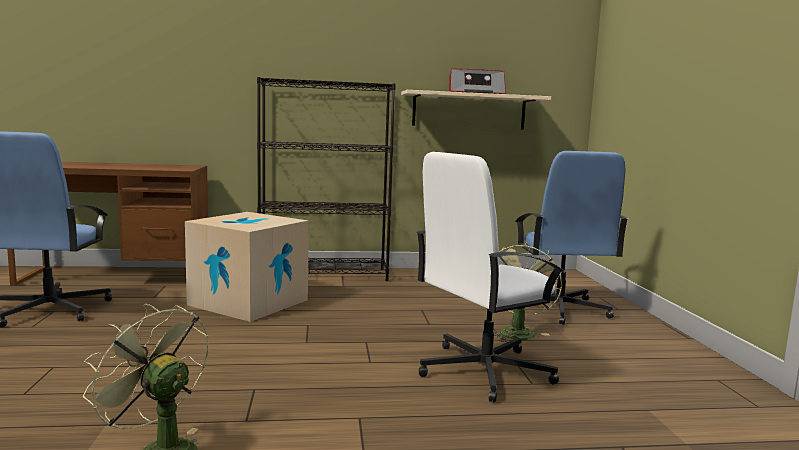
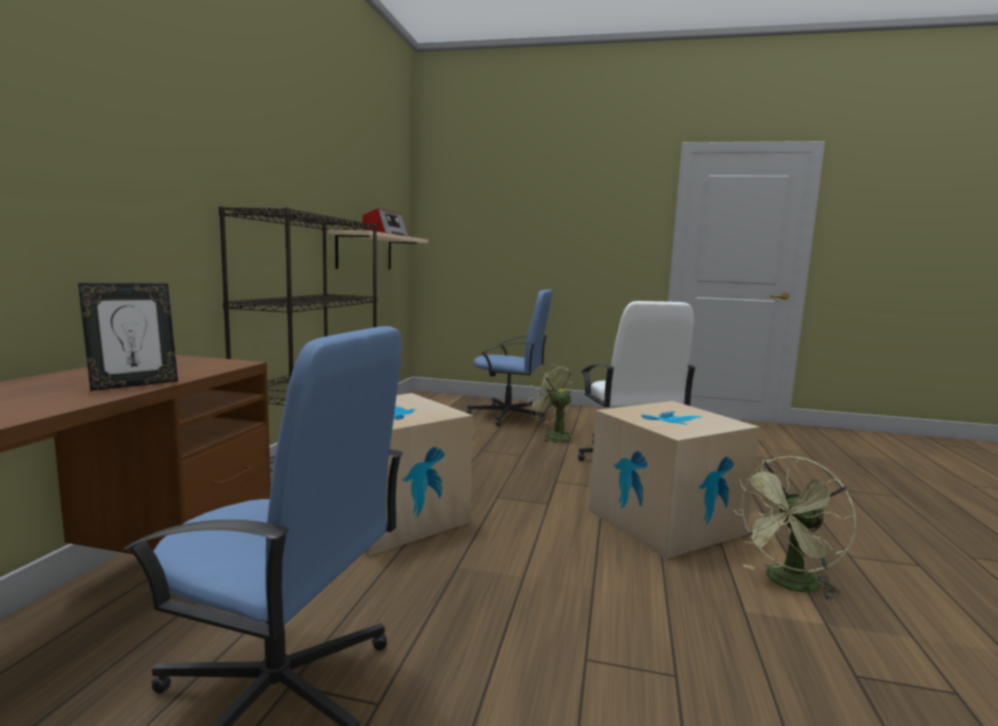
camera: 70 degrees left, 0 degrees up
(115, 167) = (134, 384): none -> picture frame
(292, 392) = (665, 522): none -> cardboard box

